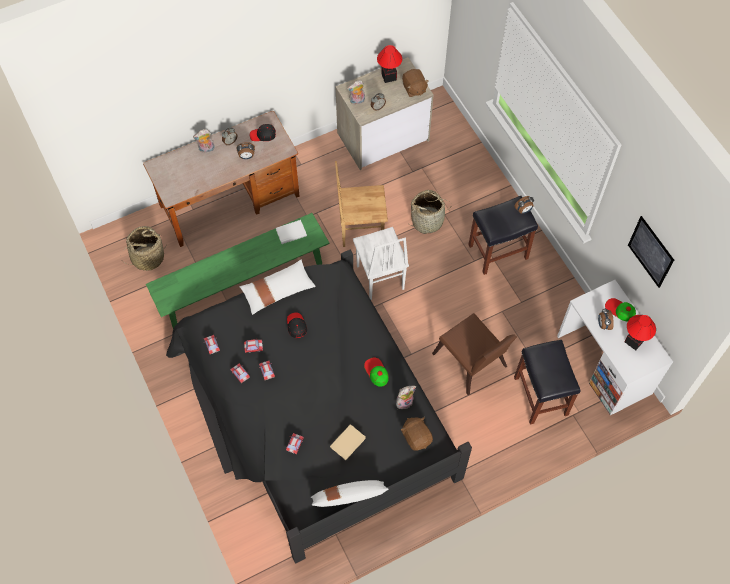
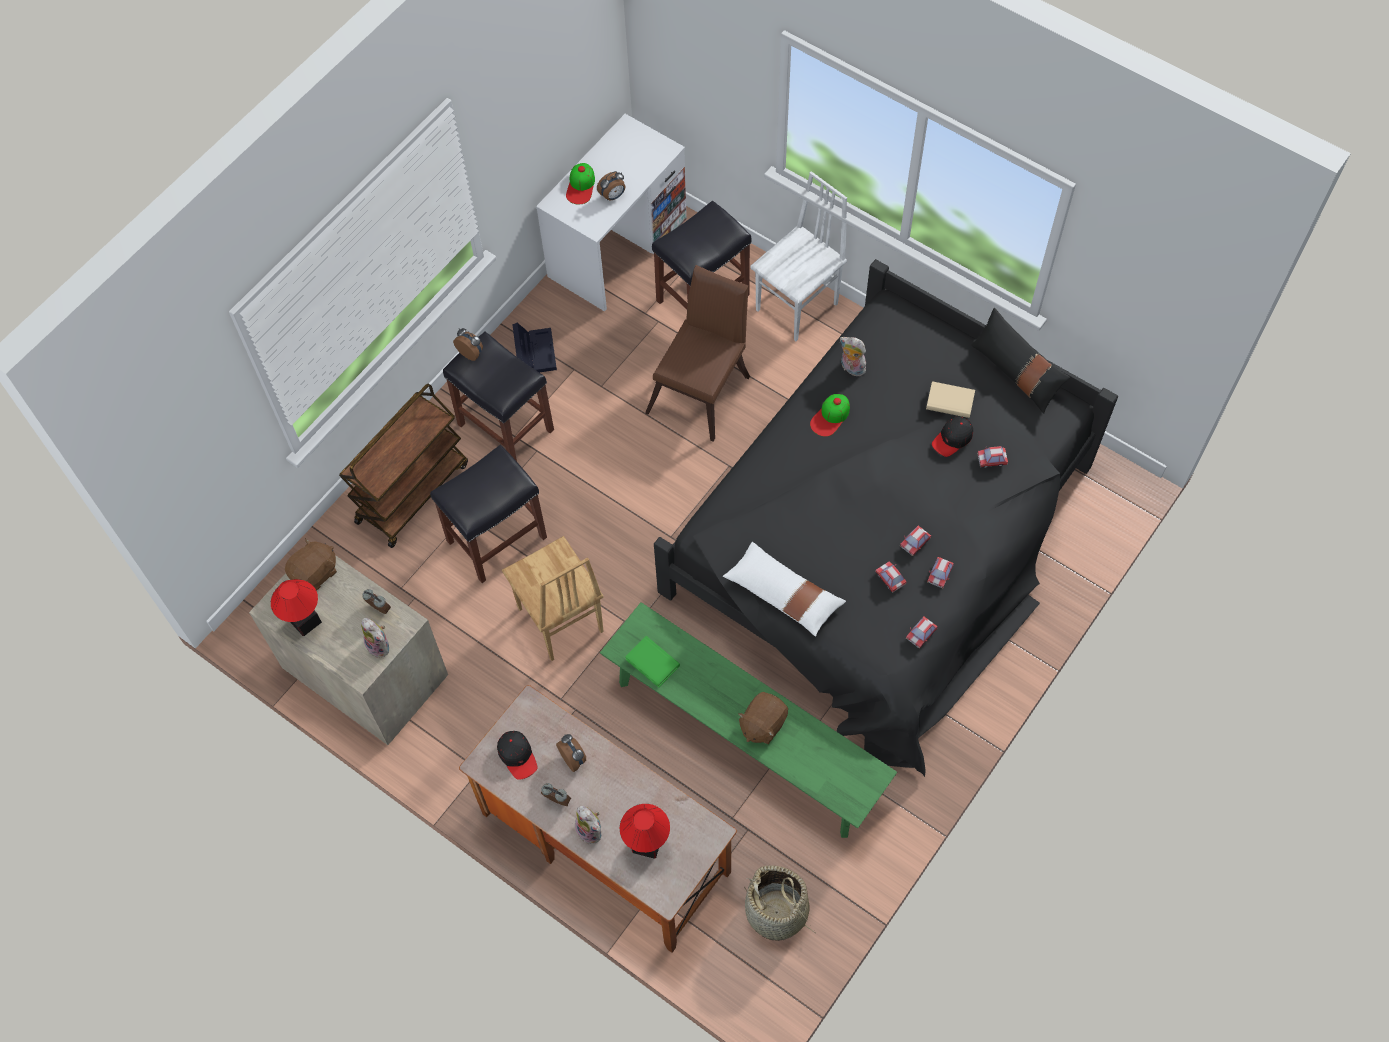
camera: 115 degrees left, 0 degrees up
(291, 233) = (652, 662): white book -> green book
(296, 326) = (824, 541): black cap -> black cap (952, 439)
(348, 497) = (1016, 372): white pillow -> black pillow
(379, 278) = (630, 557): white chair -> white chair (798, 307)
(416, 437) = (890, 335): brown plush toy -> brown plush toy (762, 724)
(427, 221) = (497, 538): basket -> black stool
(478, 193) = (412, 492): none -> brown cart
(544, 287) = (535, 351): none -> black storage box
(634, 341) = (618, 158): table lamp -> table lamp (646, 844)
(650, 252) = (542, 95): picture -> none

